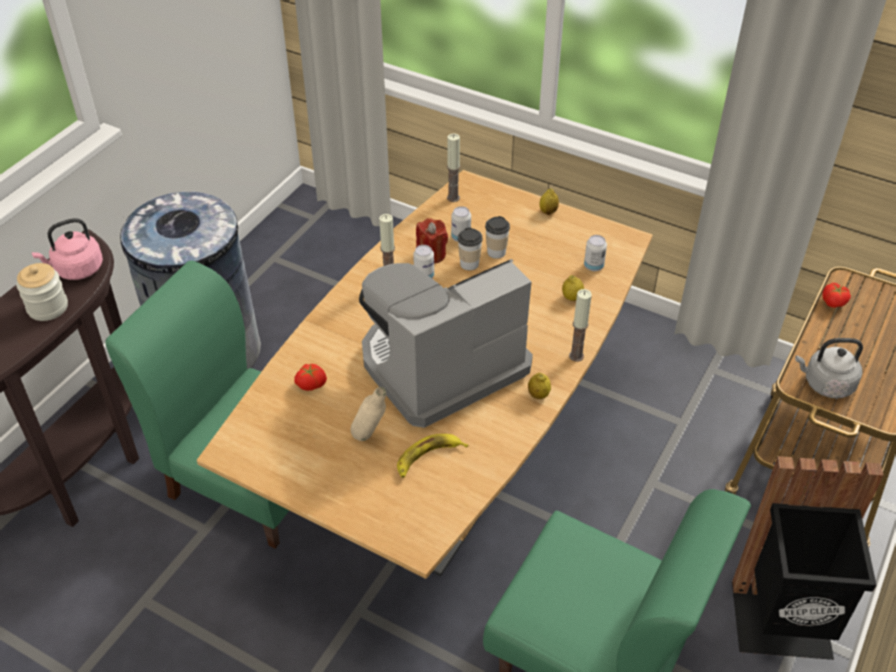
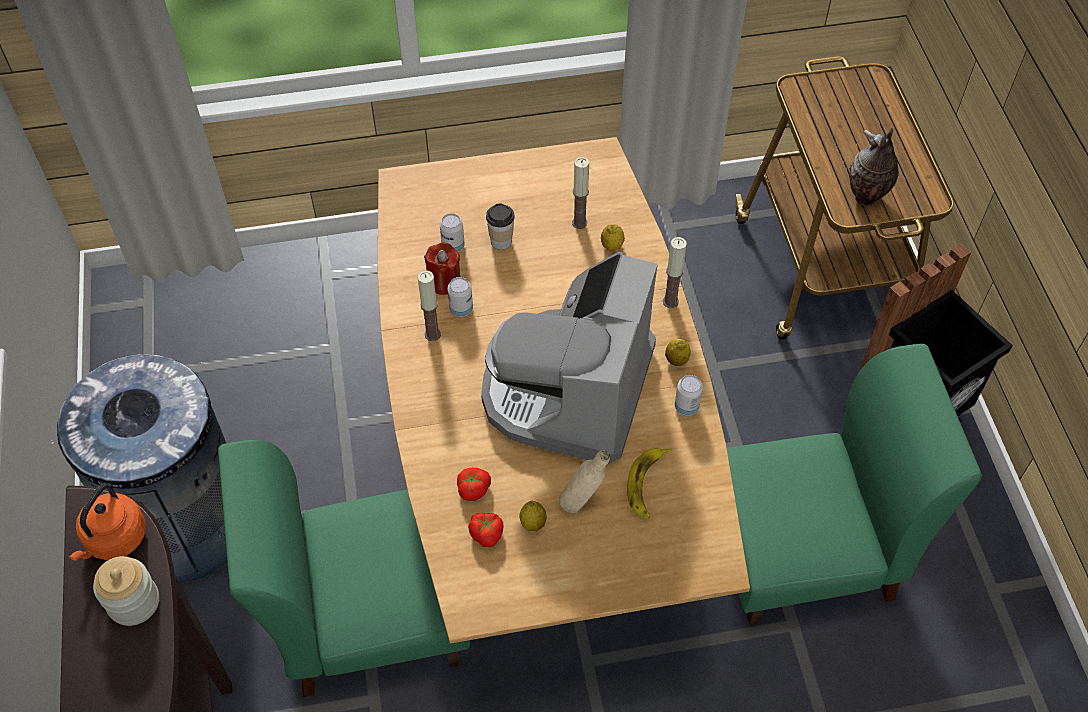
camera: 40 degrees left, 10 degrees up
(76, 270) = (114, 539): pink kettle -> orange kettle
(453, 198) = (401, 207): candle -> candle (579, 223)
(469, 264) = (489, 269): cup -> none
(548, 212) = (505, 168): lemon -> lemon (533, 523)
(593, 266) = (599, 202): can -> can (686, 407)
(825, 384) = (865, 197): grey kettle -> vase
(834, 302) = (807, 115): tomato -> tomato (487, 533)

